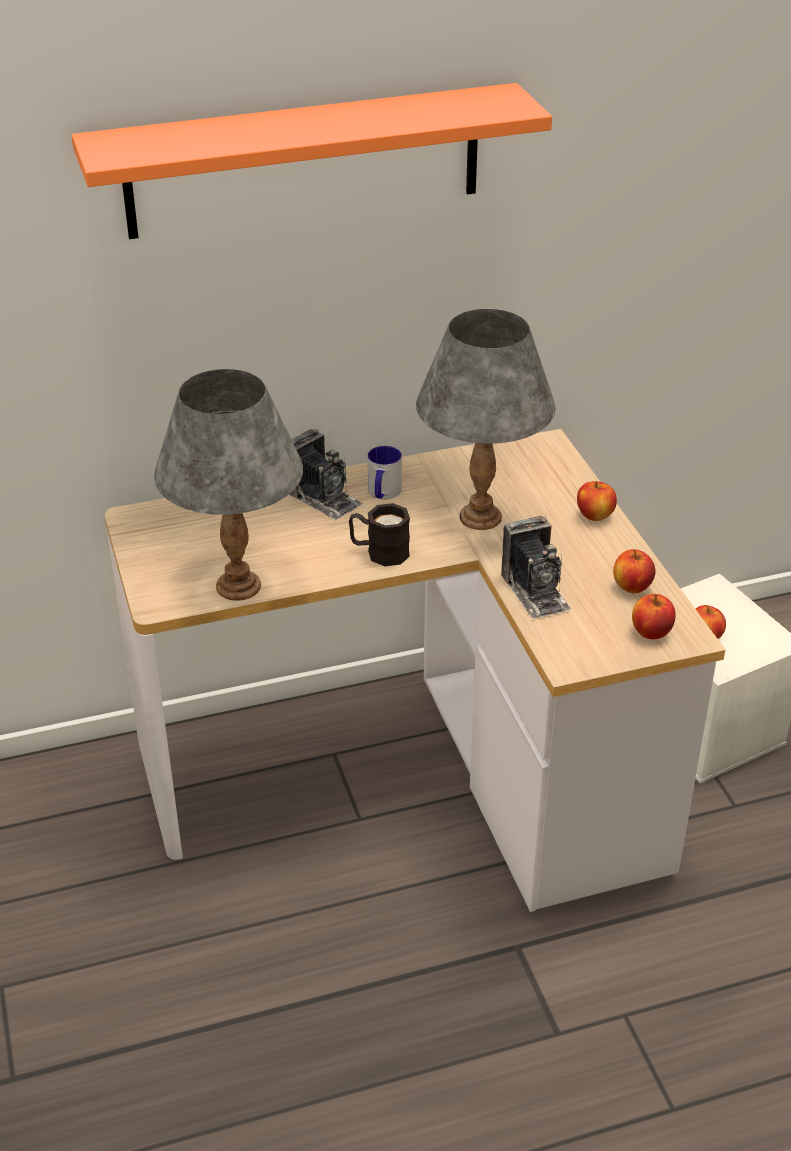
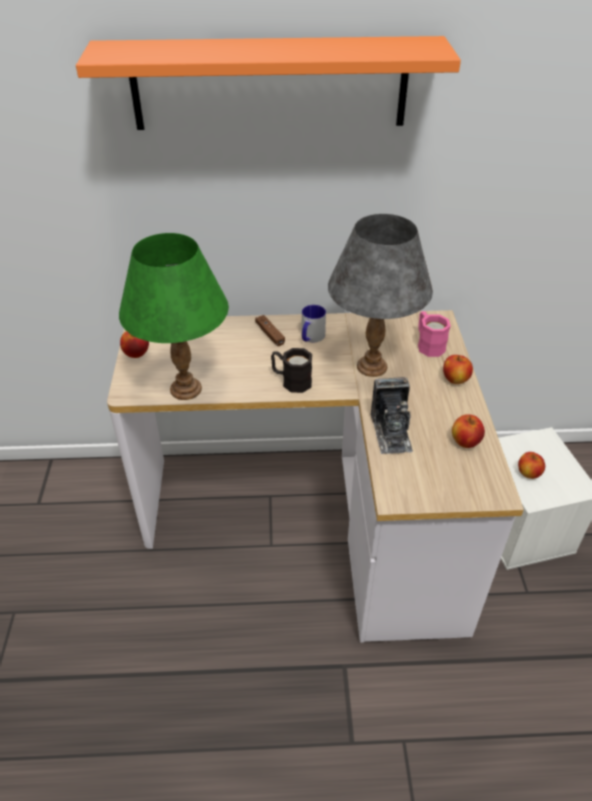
camera: 15 degrees right, 5 degrees up
(237, 586) = (185, 388): grey table lamp -> green table lamp
(323, 498) = (270, 334): camera -> brown game controller
(544, 477) = (428, 344): none -> pink mug
(651, 632) = (468, 483): apple -> apple (136, 353)

